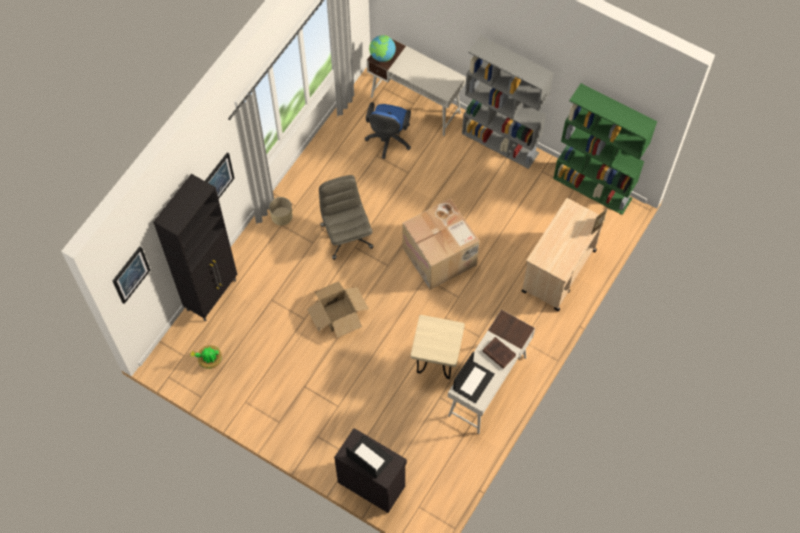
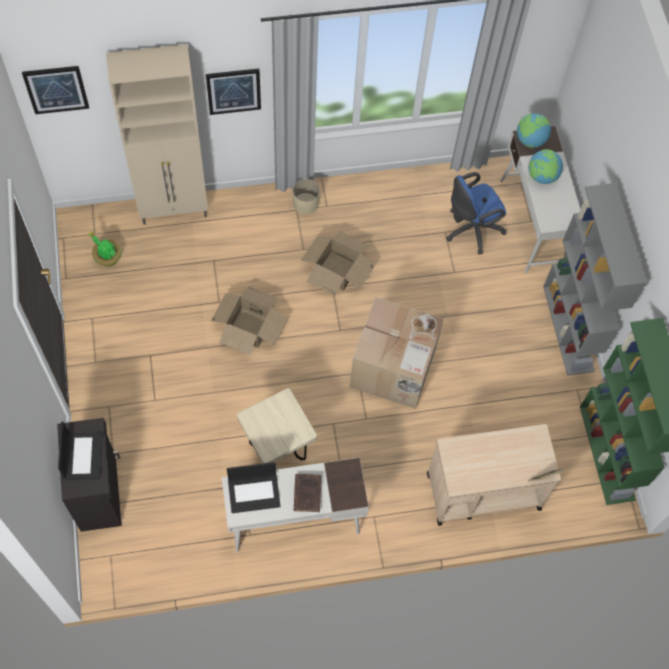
camera: 45 degrees right, 0 degrees up
(212, 295) = (175, 209): black cabinet -> beige cabinet
(346, 235) = (337, 271): grey office chair -> cardboard box
(412, 70) = (542, 176): none -> globe

